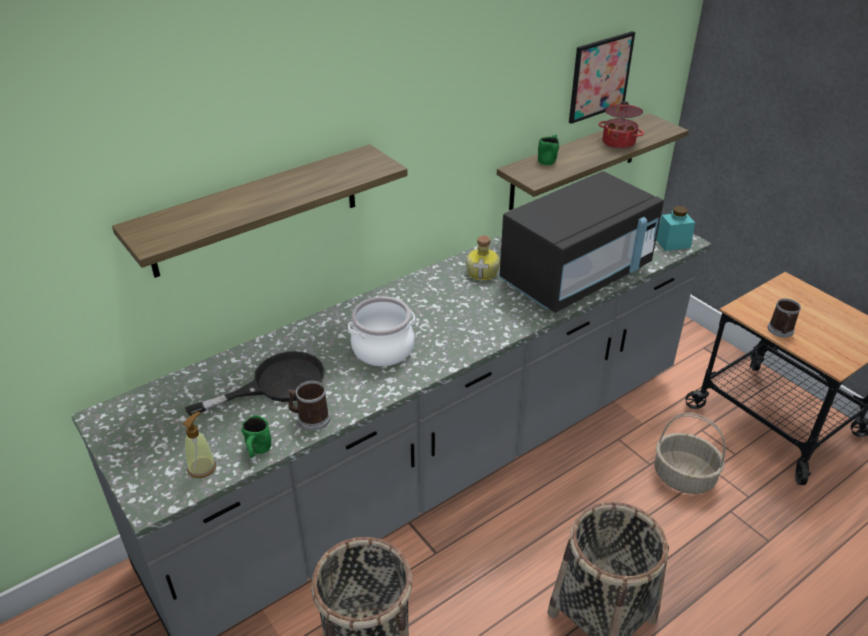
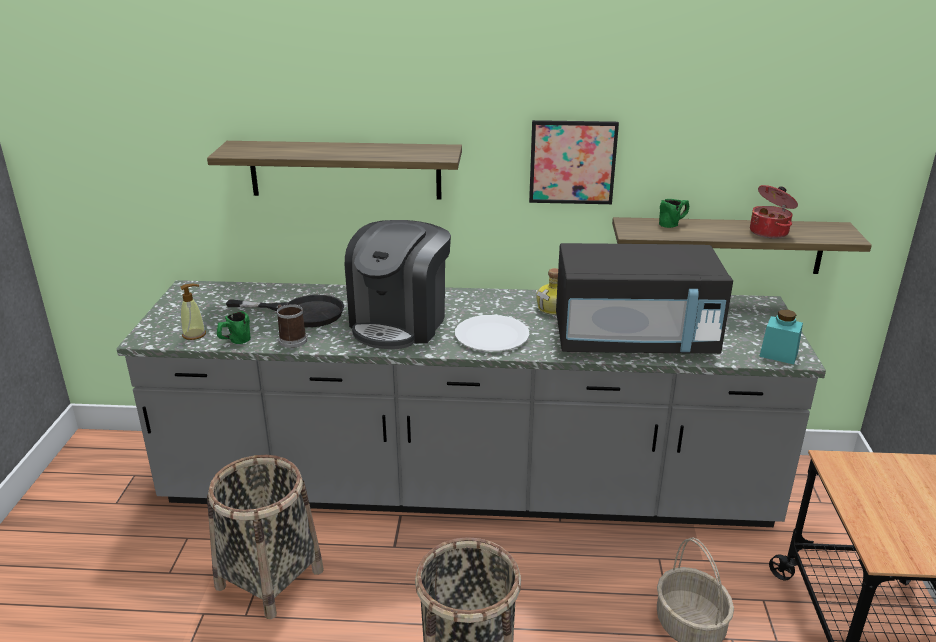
camera: 40 degrees right, 10 degrees down
(383, 348) = (400, 323): cooking pot -> coffee machine
(473, 323) = (492, 335): none -> white plate
(600, 77) = (765, 156): picture -> picture (572, 162)
(780, 331) = (856, 498): mug -> none

